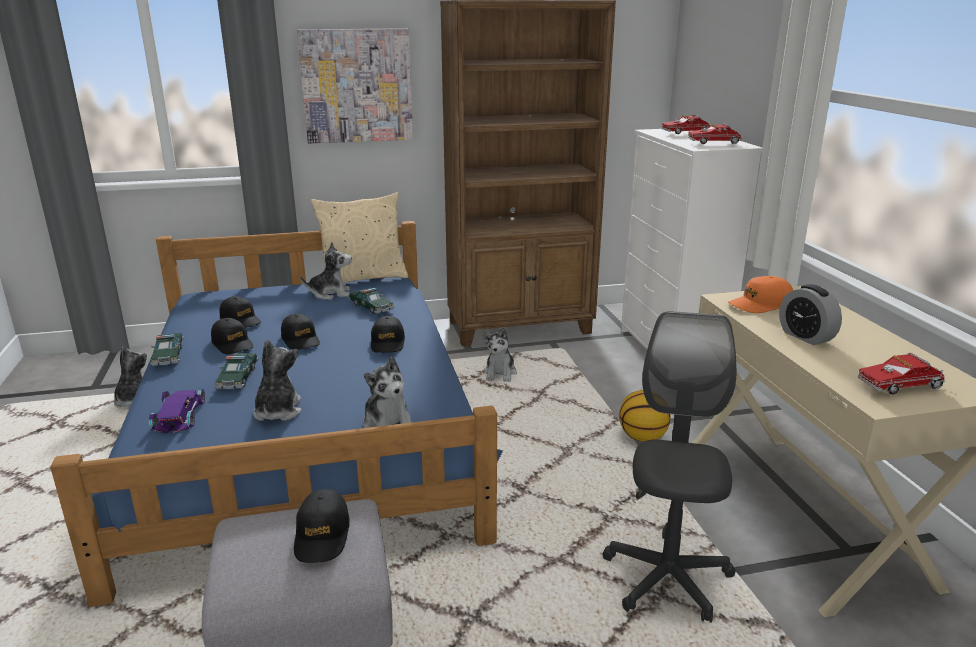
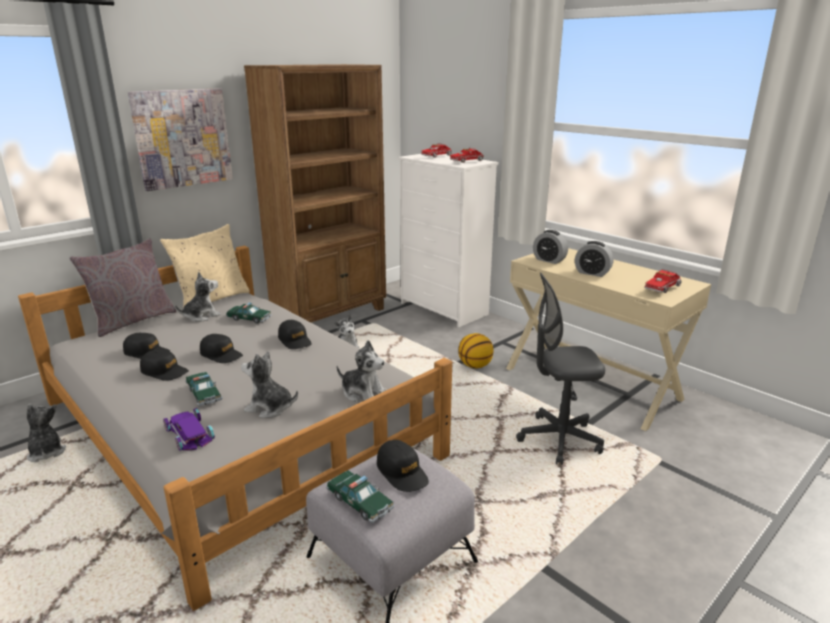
camera: 30 degrees left, 0 degrees up
(168, 355) = (115, 394): toy car -> toy car (360, 502)
(269, 285) = (132, 320): none -> grey pillow
(277, 411) = (270, 408): plush toy -> plush toy turned 45 degrees counterclockwise
(304, 429) = (236, 427): blue bed -> grey bed
(667, 578) = (559, 440): grey office chair -> grey office chair turned 75 degrees counterclockwise
(760, 304) = (549, 260): orange cap -> alarm clock

